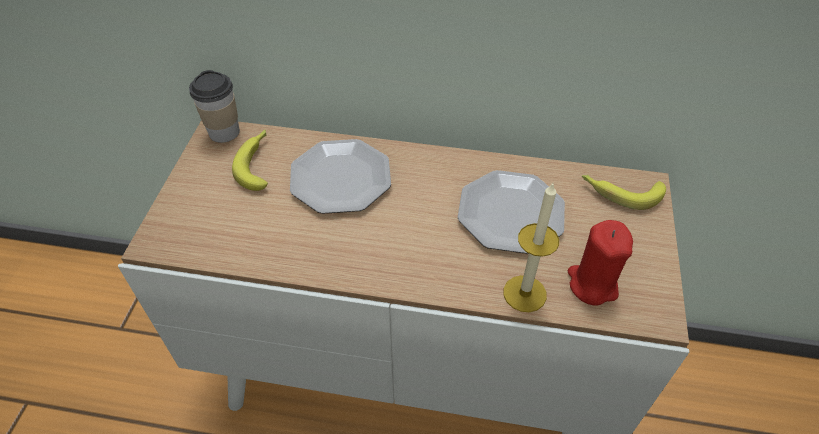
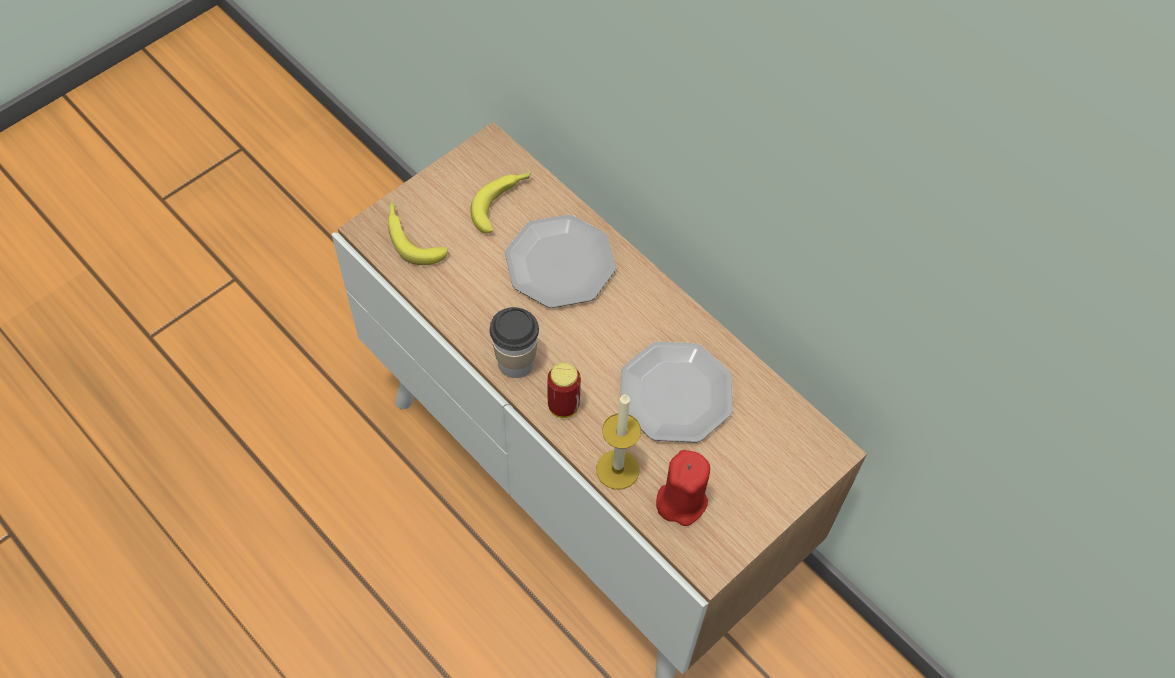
camera: 35 degrees right, 10 degrees up
(224, 132) = (499, 150): cup -> cup (516, 362)
(438, 274) = (563, 406): none -> can
(620, 192) = (797, 441): banana -> banana (412, 237)

